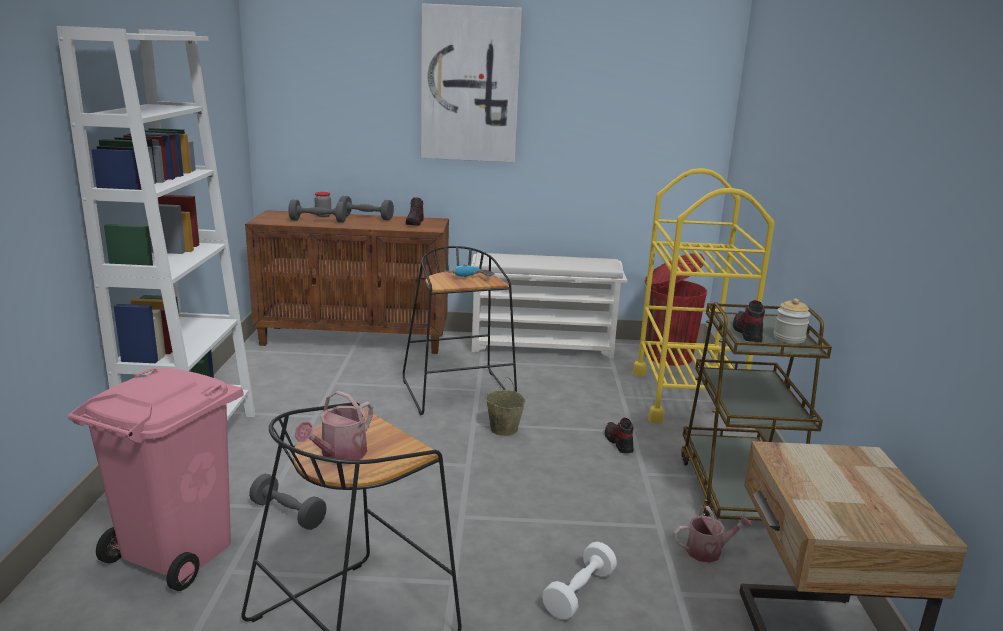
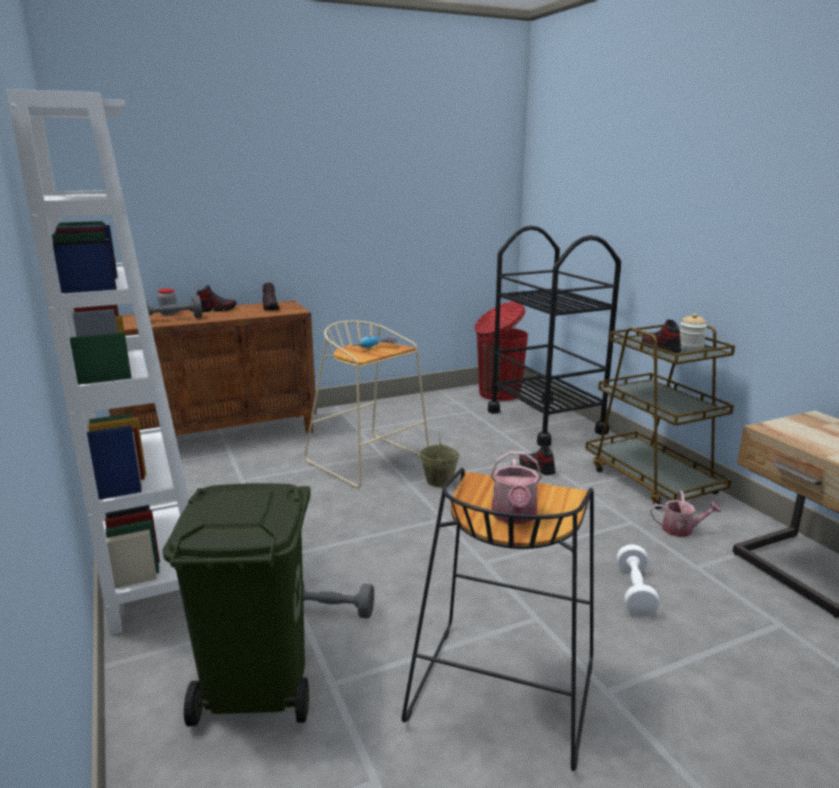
camera: 25 degrees left, 0 degrees up
(179, 552) = (260, 685): pink trash can -> green trash can
(366, 218) = (216, 310): grey dumbbell -> shoe
(460, 393) = (370, 461): black stool -> beige stool
(470, 85) = (302, 167): picture -> none
(543, 345) = (396, 406): white shoe rack -> none
(686, 397) = (545, 422): yellow cart -> black cart
(708, 551) = (681, 530): watering can -> watering can turned 45 degrees clockwise

